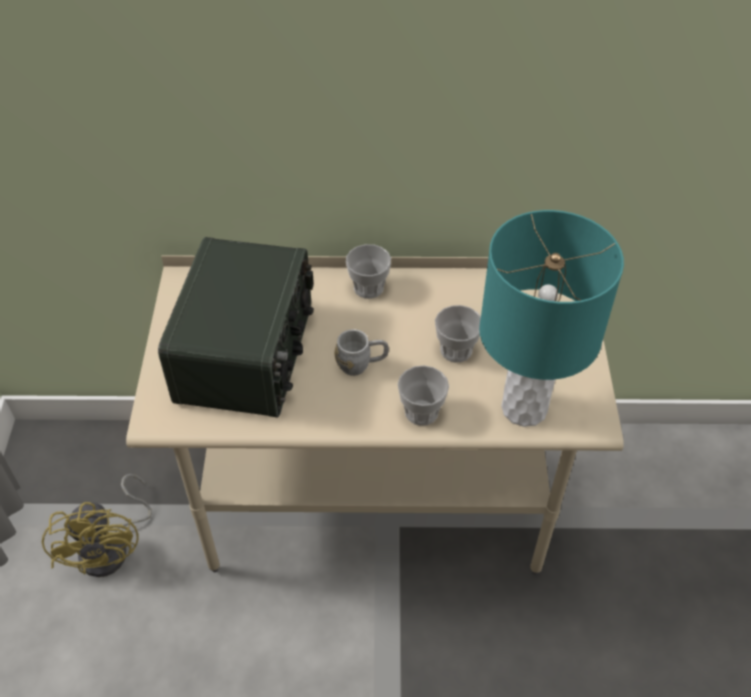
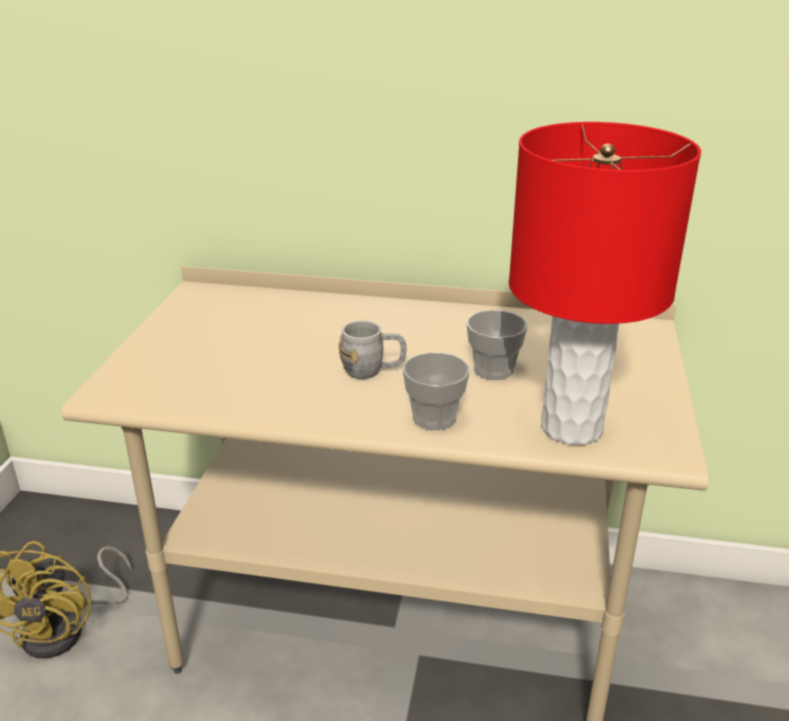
camera: 10 degrees right, 20 degrees down
(248, 354) = (242, 350): radio -> none
(368, 288) = (402, 313): cup -> none
(523, 408) = (570, 428): turquoise table lamp -> red table lamp

